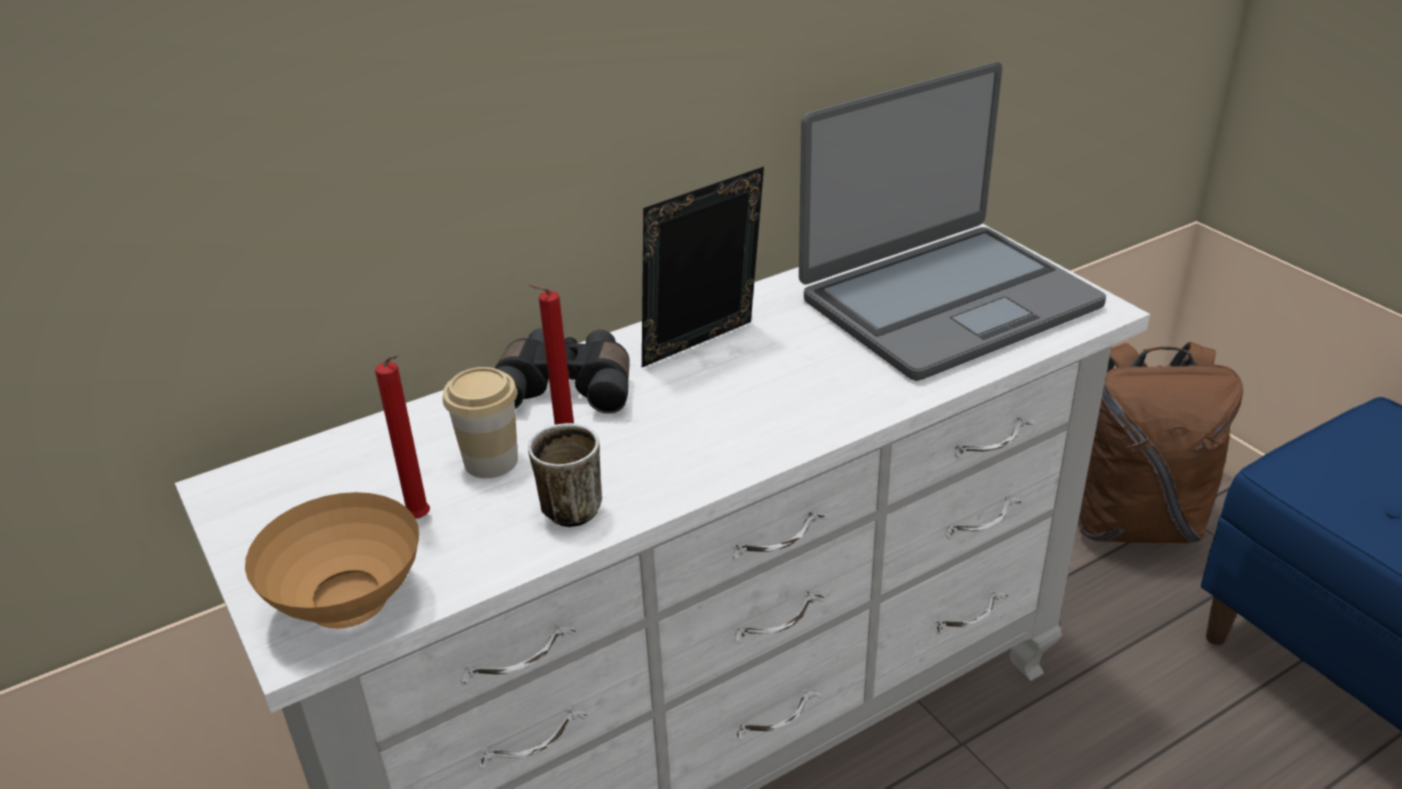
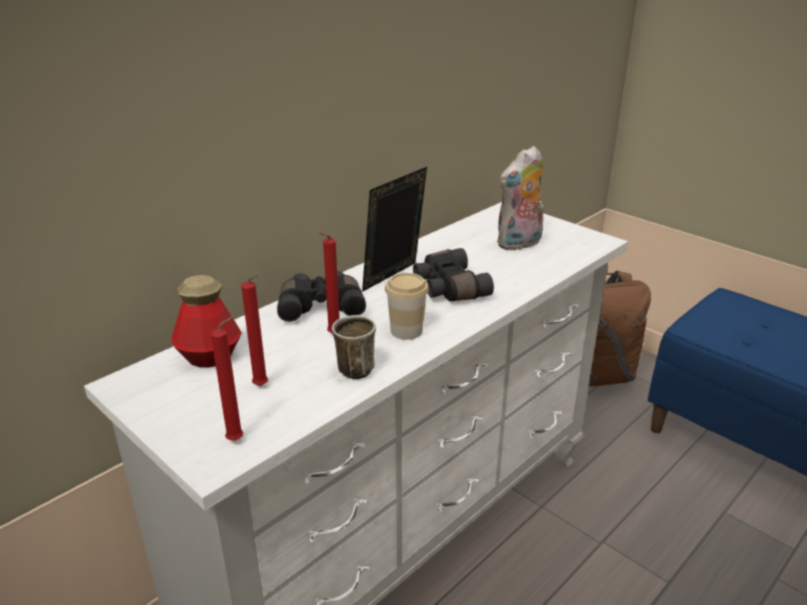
camera: 15 degrees left, 5 degrees down
(351, 607) = (238, 440): brown bowl -> red candle
(365, 458) = (210, 357): none -> bottle
(491, 461) = (292, 350): cup -> cup (406, 331)
(785, 375) = (448, 288): none -> black binoculars
(947, 302) = (519, 244): laptop -> plush toy

